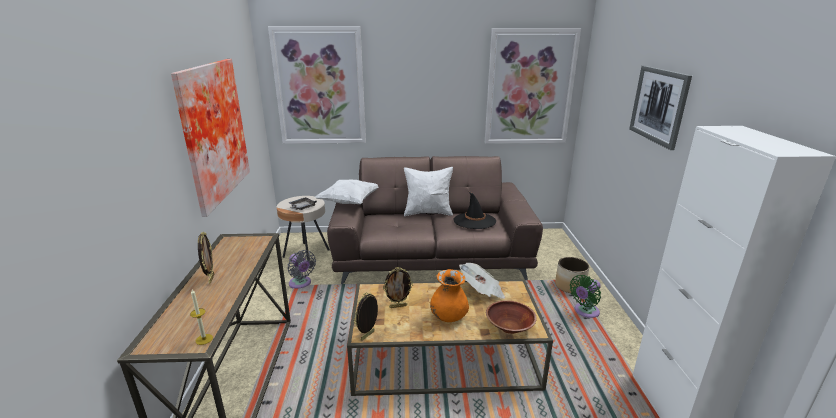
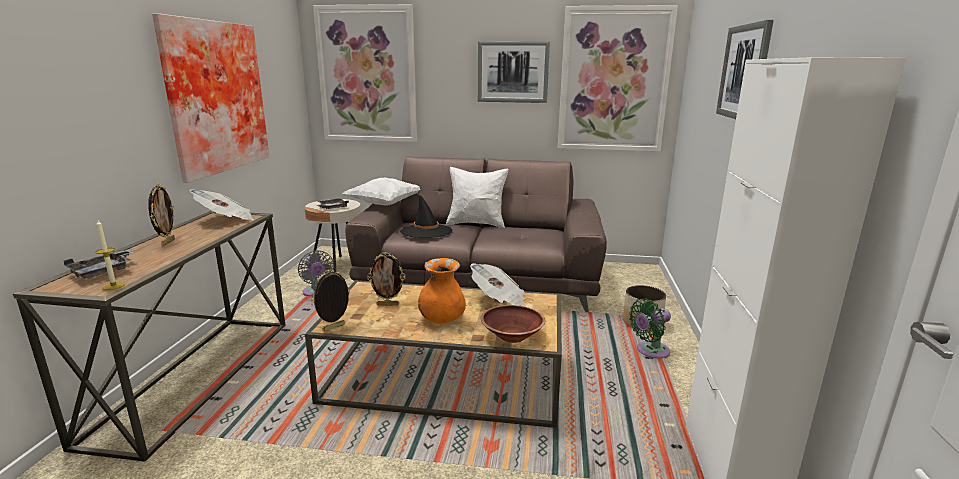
camera: 10 degrees right, 5 degrees down
(181, 322) = (103, 271): none -> grey tray
(243, 244) = (226, 219): none -> newspaper
(447, 82) = (513, 72): none -> picture
(474, 221) = (527, 234): black hat -> black hat (426, 231)

